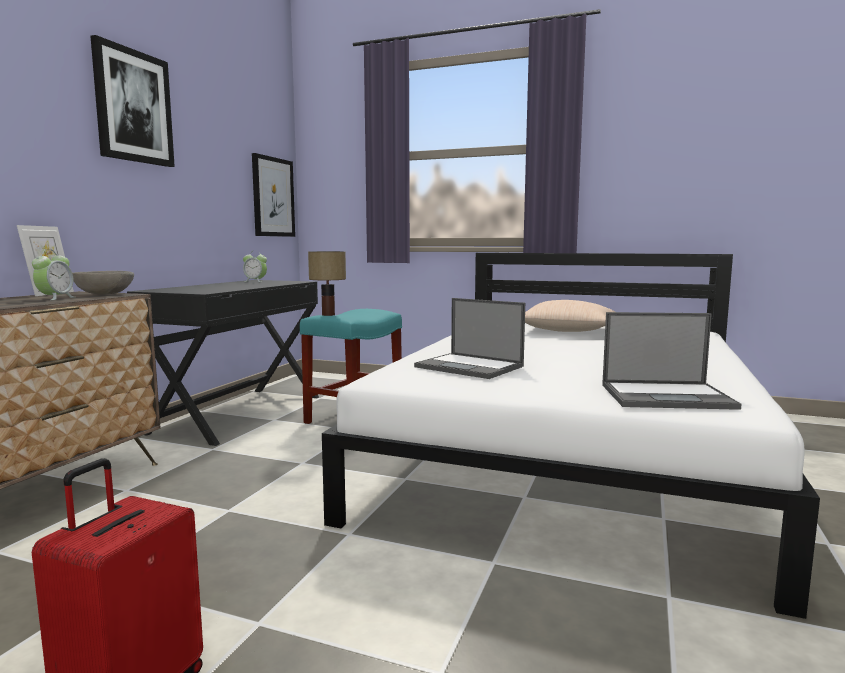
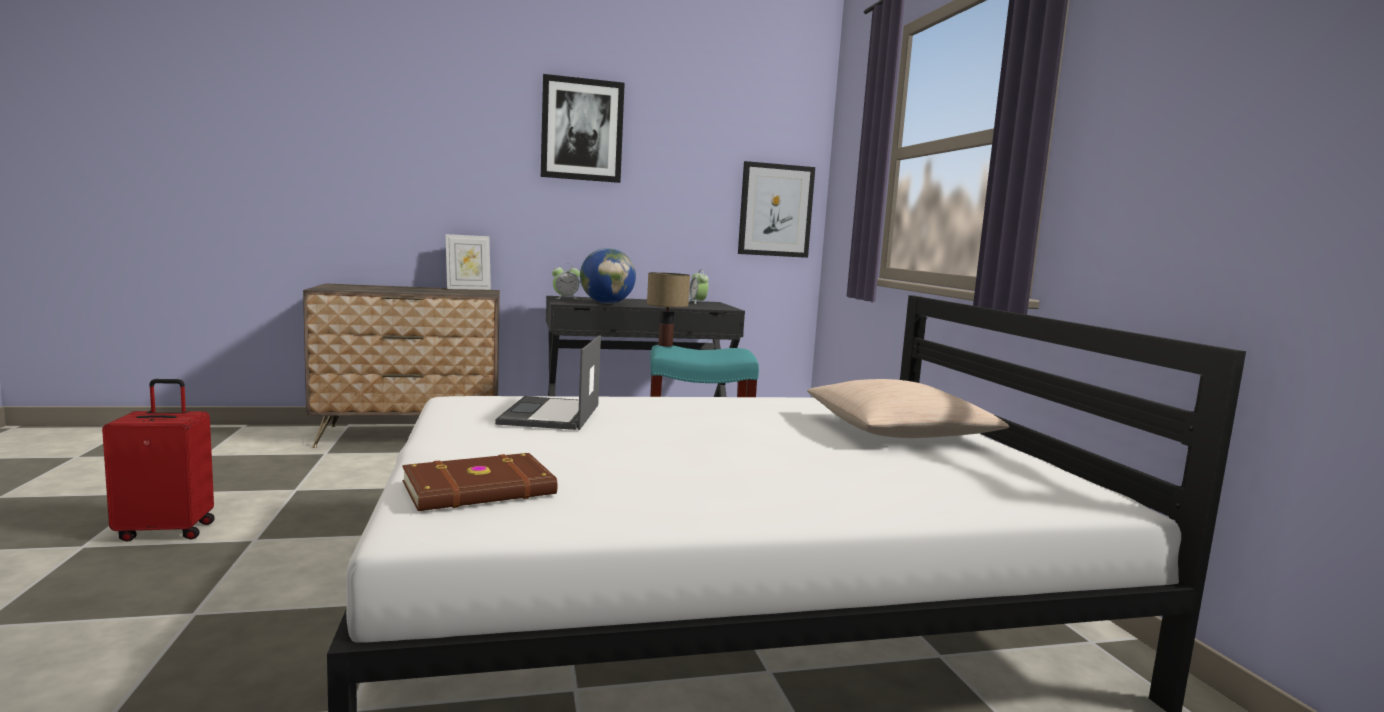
camera: 55 degrees right, 0 degrees up
(55, 298) = (436, 291): alarm clock -> alarm clock (565, 298)
(105, 294) = (482, 293): grey bowl -> none
(225, 288) = (606, 303): none -> globe
(667, 396) = (480, 489): laptop -> brown book

